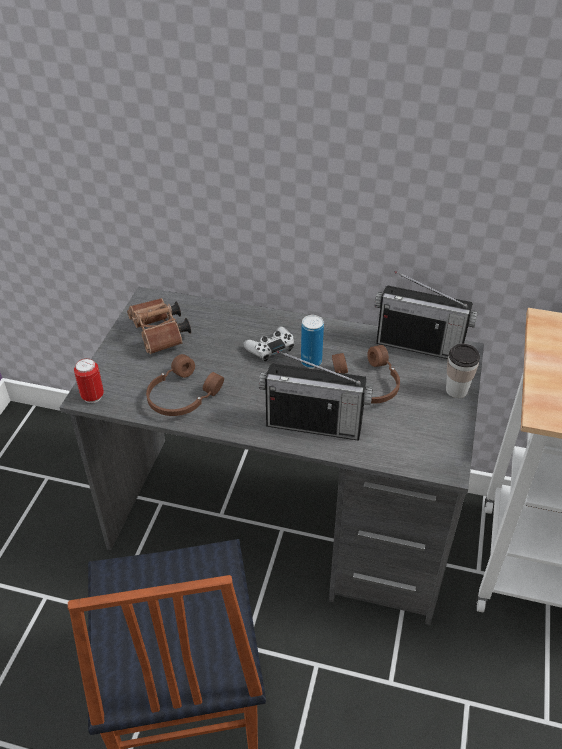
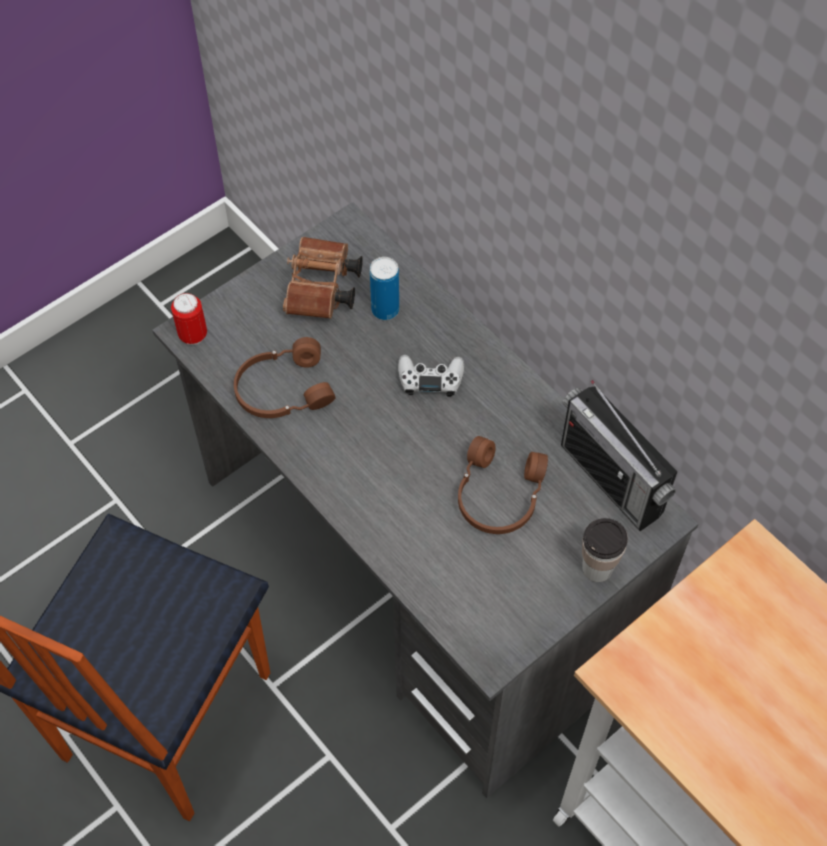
camera: 35 degrees right, 15 degrees up
(311, 361) = (461, 426): can -> can (385, 310)
(314, 425) = (392, 512): radio -> none

